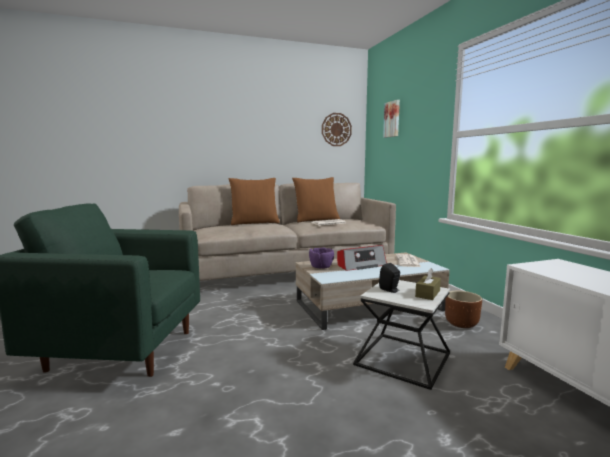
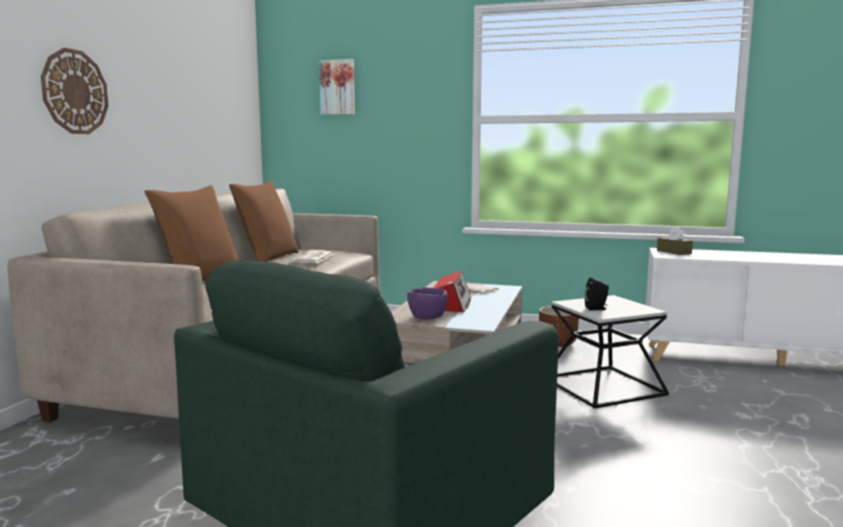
camera: 55 degrees left, 0 degrees up
(336, 129) = (230, 95): wall clock -> wall clock (75, 92)
(427, 293) = (621, 302): brown tissue box -> brown tissue box (674, 252)

